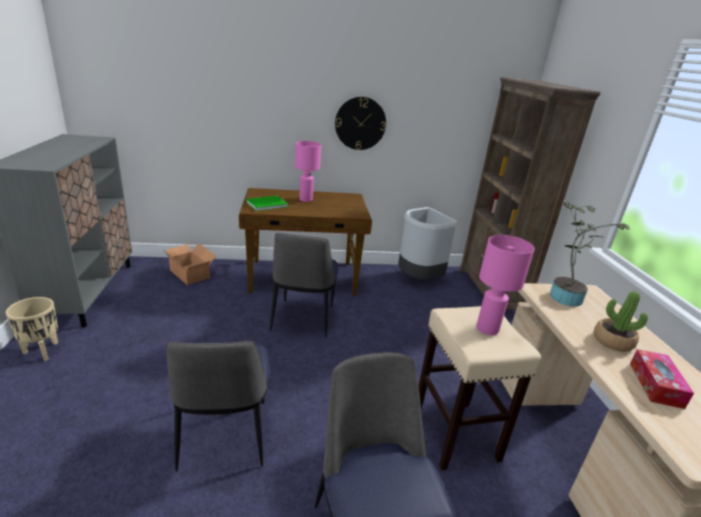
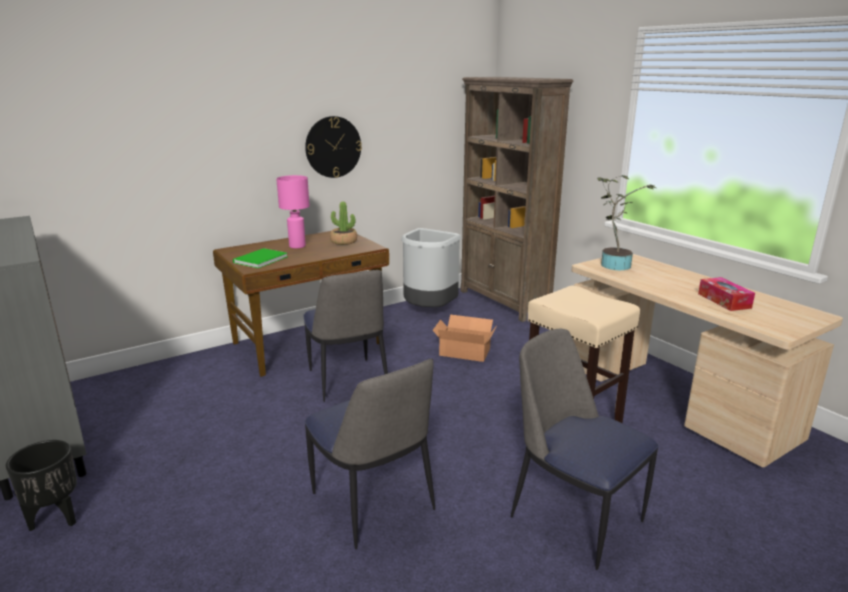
camera: 25 degrees left, 5 degrees down
(43, 351) = (56, 518): beige planter -> black planter
(191, 273) = (165, 378): cardboard box -> cardboard box (464, 351)
(487, 329) = (586, 301): pink table lamp -> none
(612, 341) = (674, 284): potted plant -> potted plant (343, 242)

